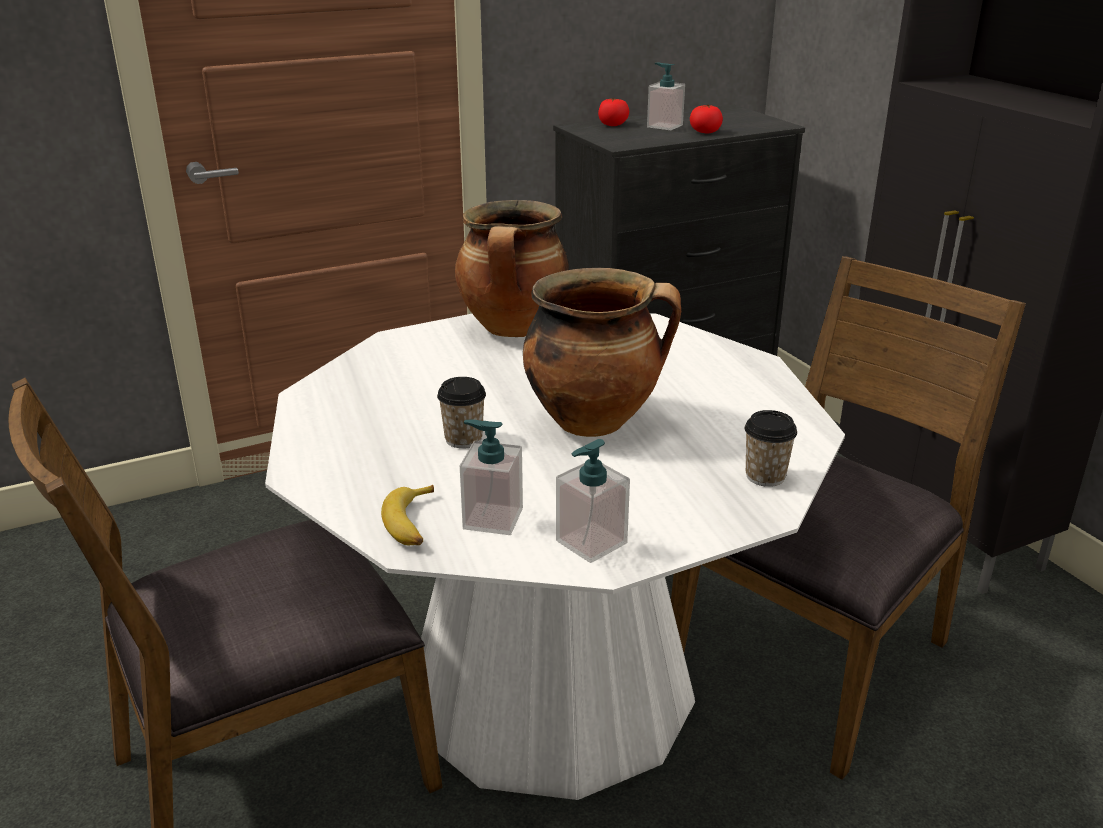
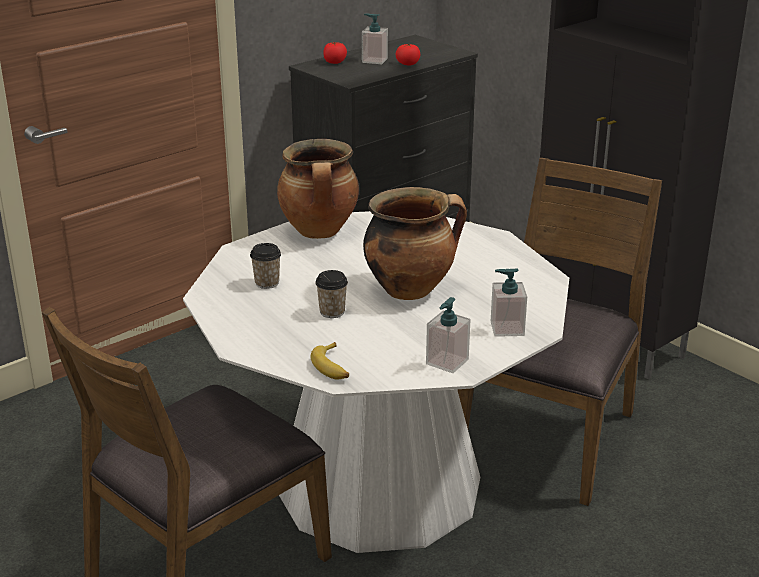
camera: 15 degrees left, 0 degrees up
(492, 518) = (380, 357): soap dispenser -> soap dispenser (507, 328)
(765, 476) = (532, 310): cup -> cup (267, 283)

